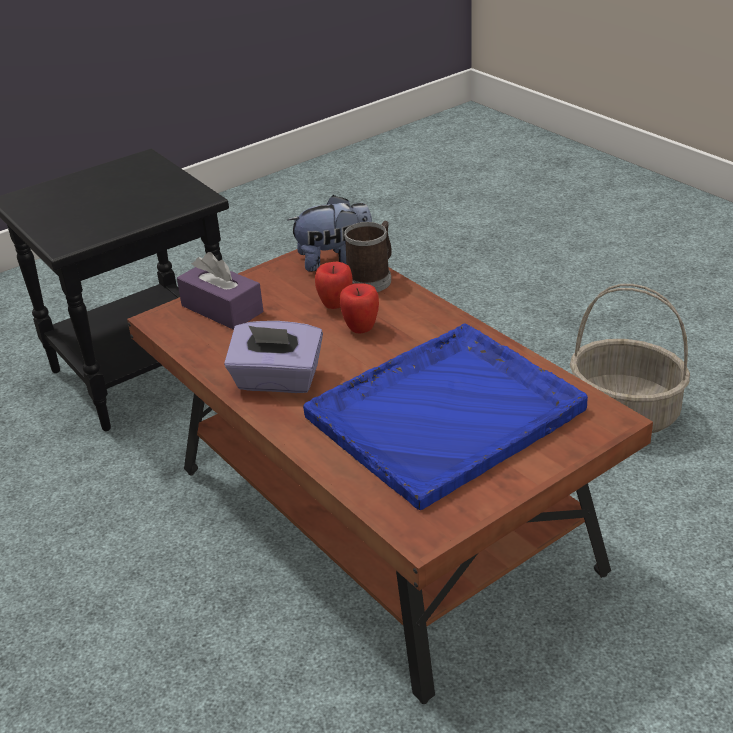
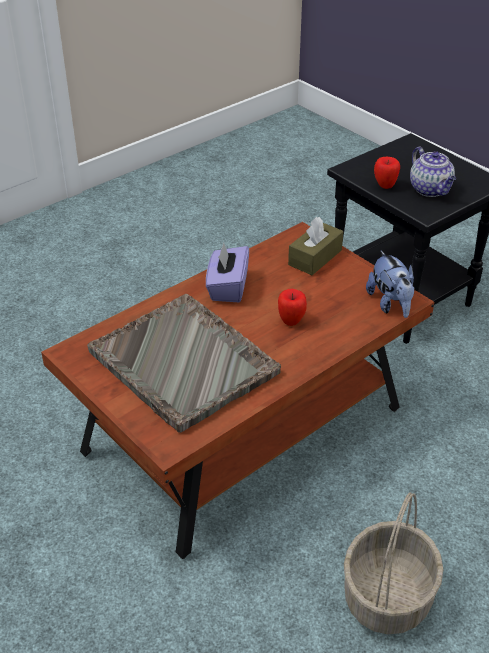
camera: 85 degrees right, 5 degrees up
(146, 192) = (431, 190): none -> teapot
(222, 309) = (315, 257): purple tissue box -> brown tissue box
(335, 305) = (322, 308): apple -> apple (385, 186)
(372, 279) = (362, 324): mug -> none
(447, 413) = (184, 363): blue tray -> grey tray

